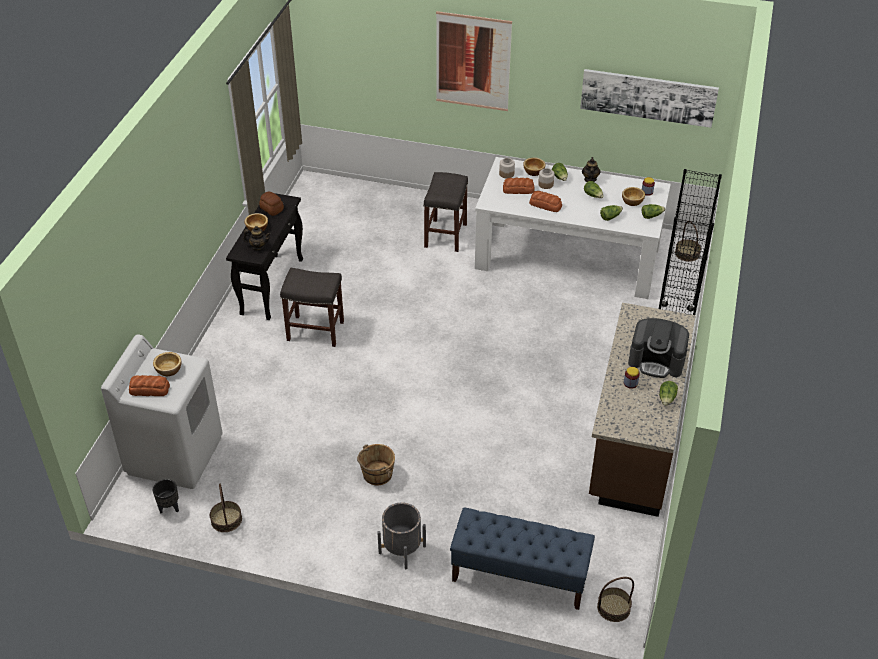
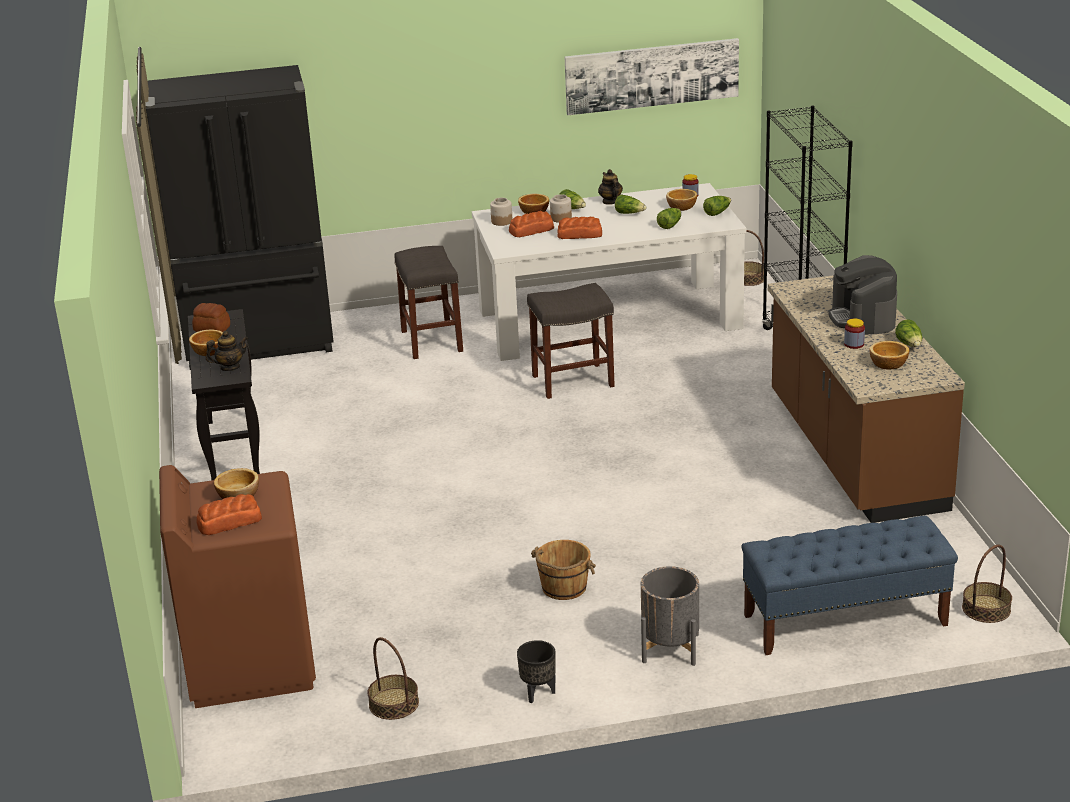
camera: 25 degrees left, 15 degrees down
(169, 508) = (295, 721): black planter -> black planter (539, 693)
(175, 455) = (250, 663): white washing machine -> brown washing machine
(314, 331) = (339, 478): grey stool -> grey stool (572, 381)
(346, 199) = (260, 343): none -> black fridge
(473, 61) = (411, 84): picture -> none
(637, 411) = (888, 364): none -> bowl
(657, 361) = (862, 318): coffee machine -> coffee machine turned 90 degrees clockwise

